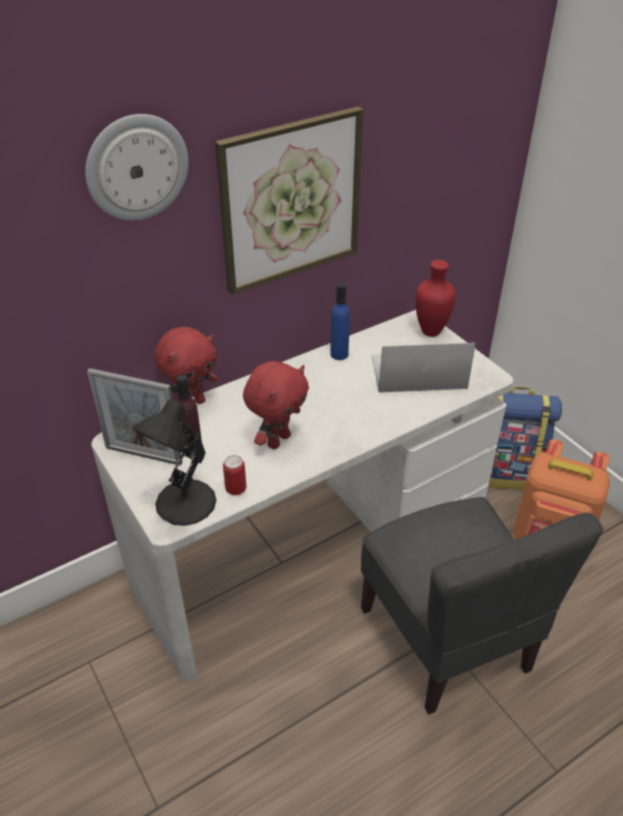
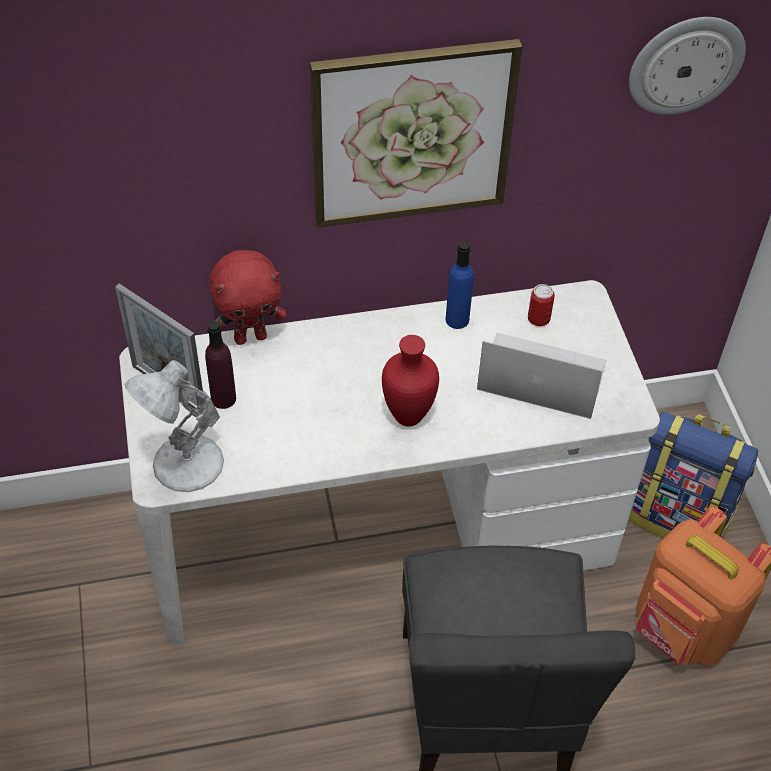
camera: 20 degrees right, 10 degrees up
(136, 167) = (206, 80): wall clock -> wall clock (685, 64)
(184, 504) = (185, 465): black table lamp -> white table lamp
(236, 488) = (248, 464): can -> can (538, 319)
(278, 440) = (324, 417): red plush toy -> none
(429, 332) = (590, 320): red vase -> red vase (406, 416)

